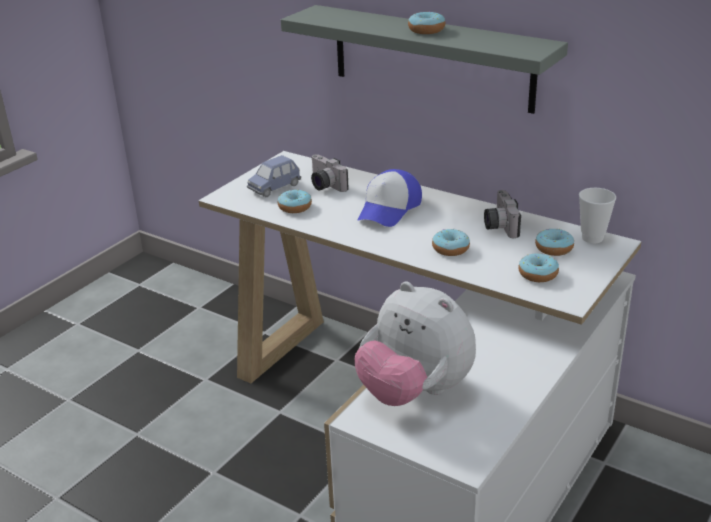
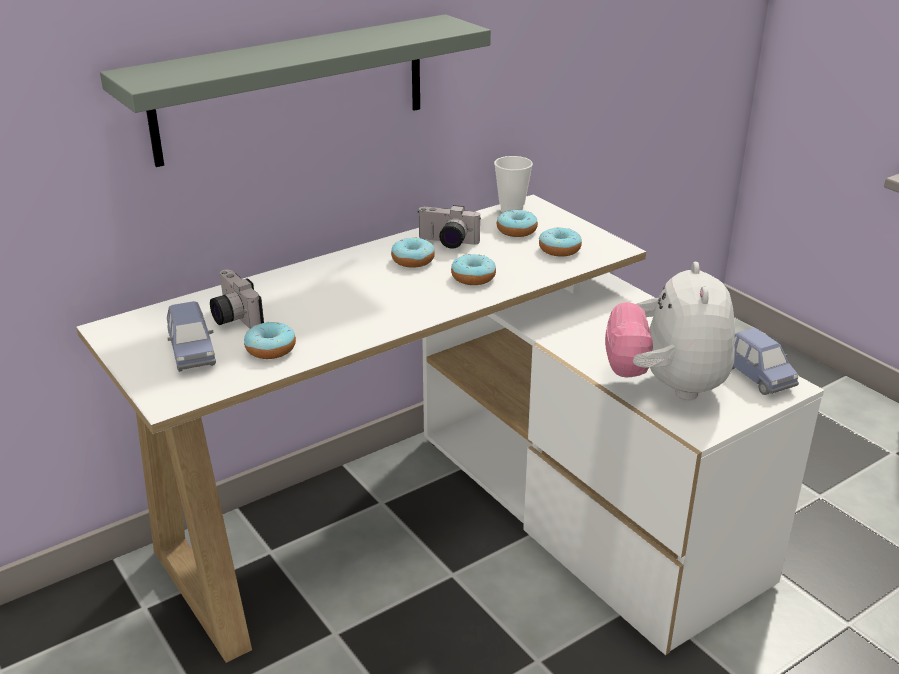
camera: 70 degrees left, 0 degrees up
(324, 186) = (232, 317): camera -> camera turned 75 degrees clockwise
(389, 209) = (346, 290): cap -> none
(415, 392) = (666, 386): plush toy -> plush toy turned 120 degrees clockwise
(426, 30) = (321, 45): donut -> donut (413, 260)
(468, 442) = (757, 377): none -> blue toy car

